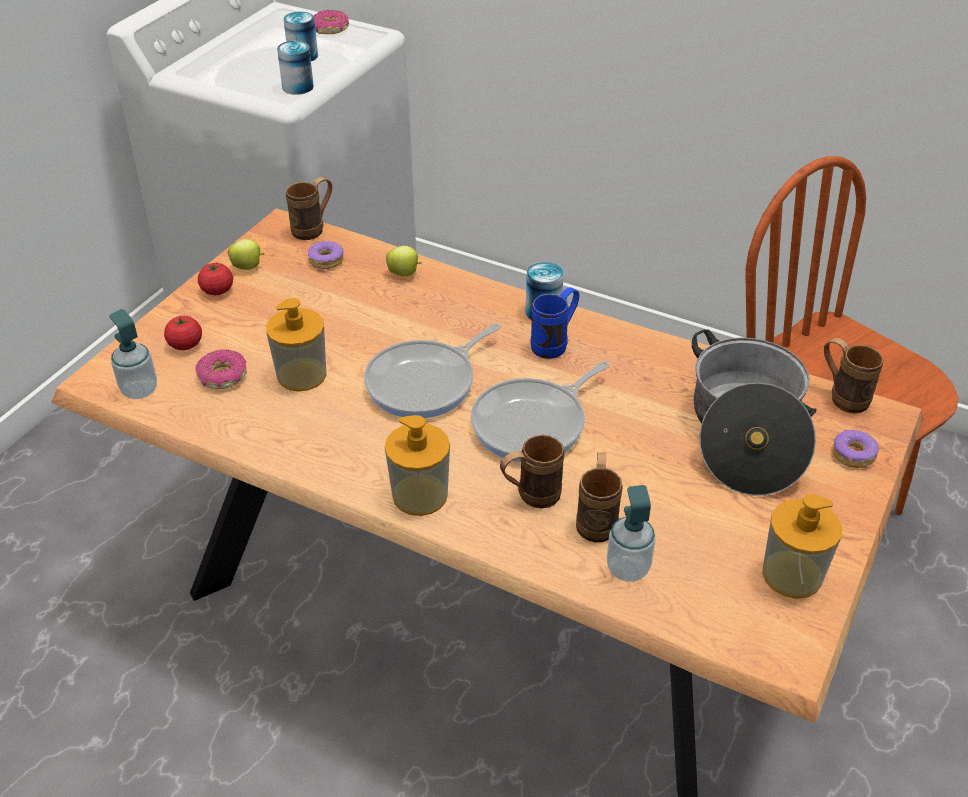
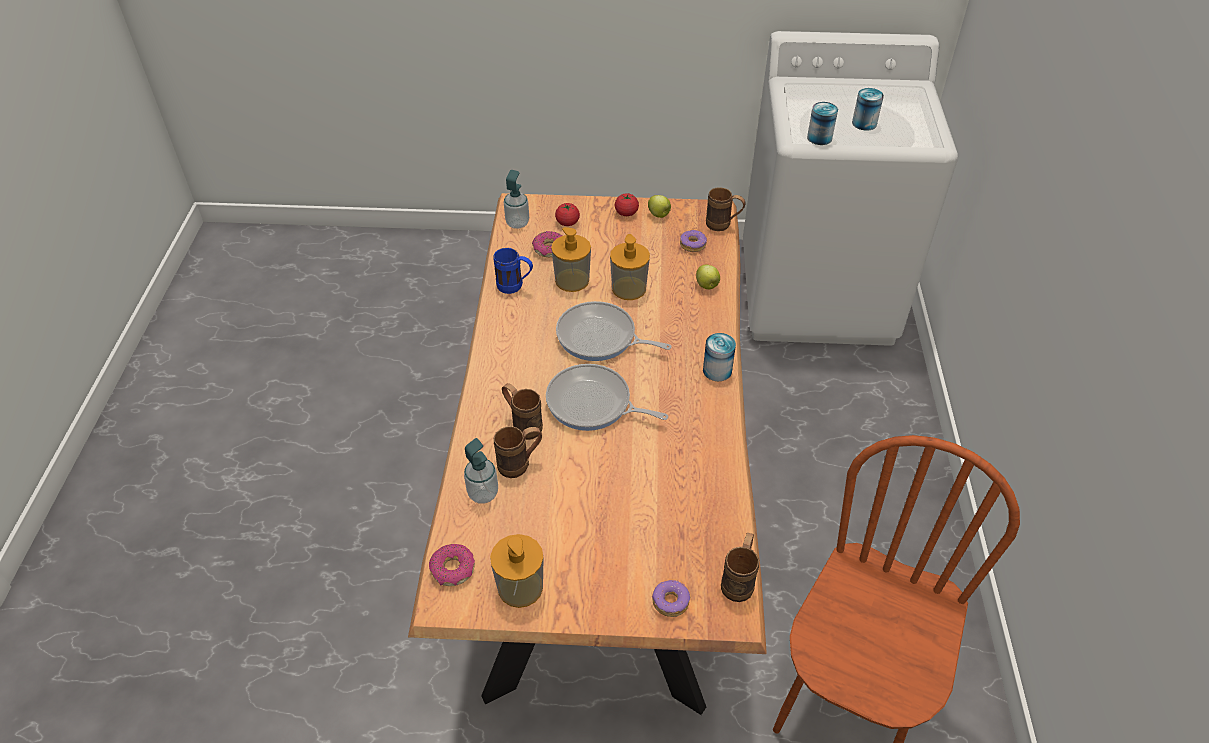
camera: 65 degrees right, 5 degrees up
(331, 29) = (917, 120): donut -> donut (453, 569)
(420, 495) = (496, 372): soap dispenser -> soap dispenser (629, 288)
(555, 343) = (685, 388): blue mug -> blue mug (515, 287)
(744, 434) = (653, 526): cooking pot -> none

